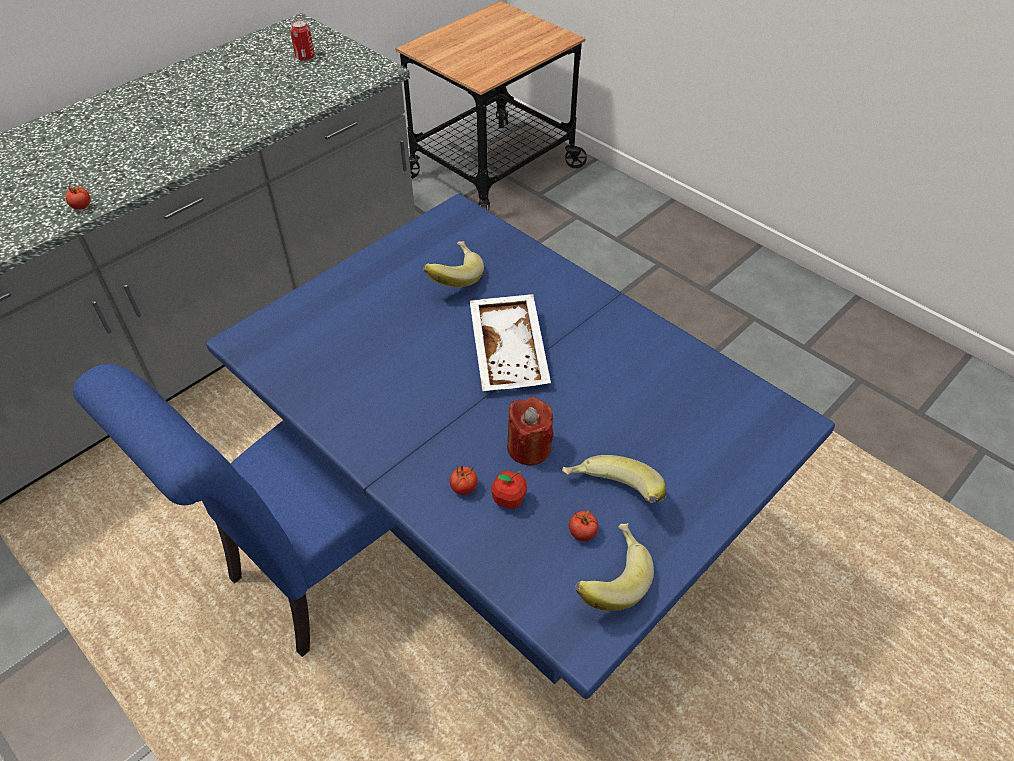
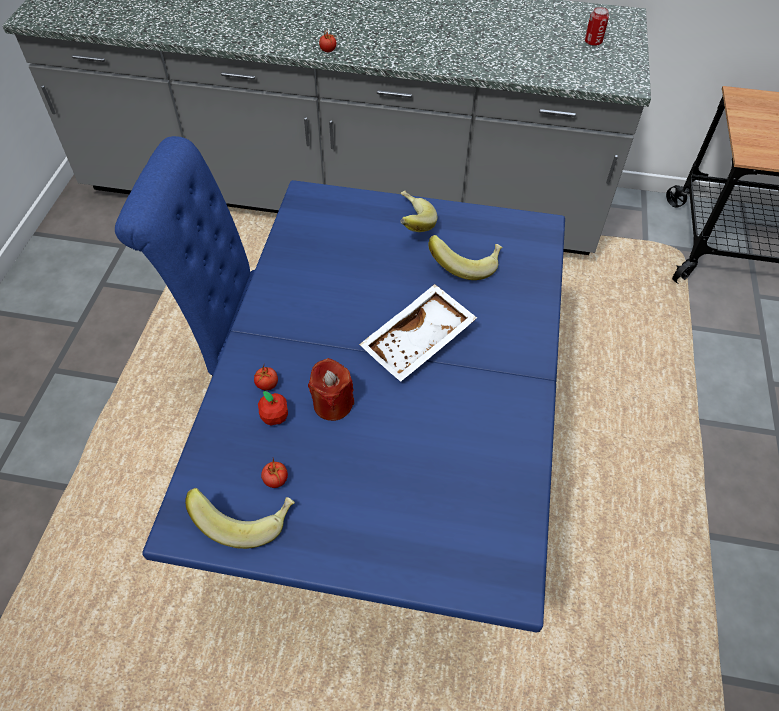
camera: 55 degrees right, 5 degrees up
(610, 496) = (324, 481): banana -> banana (410, 224)

